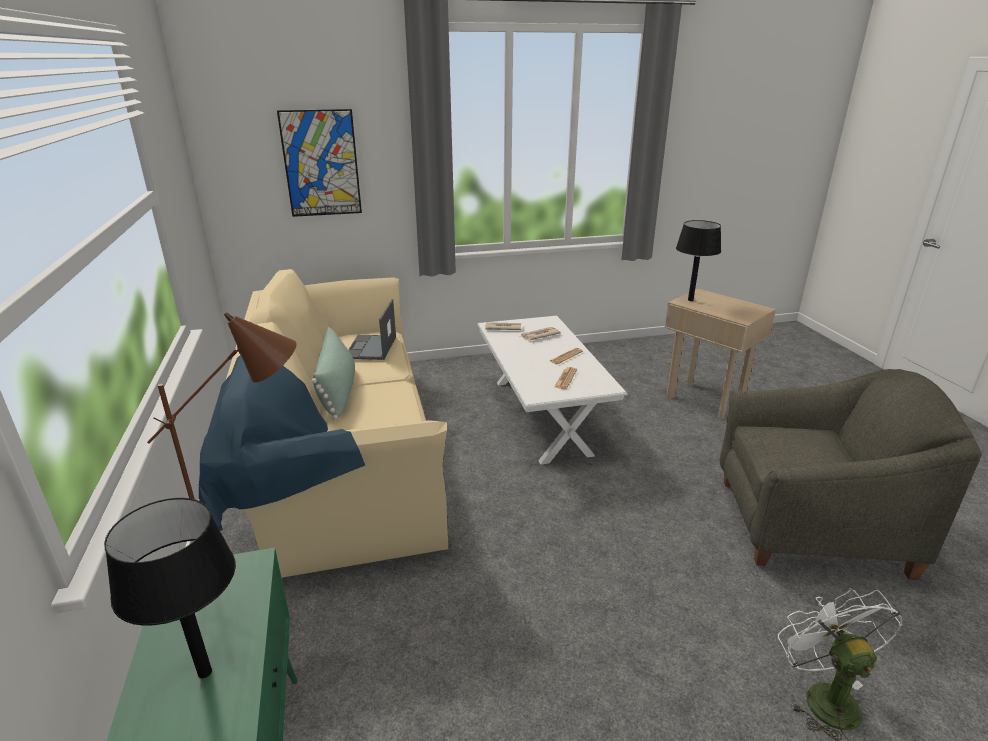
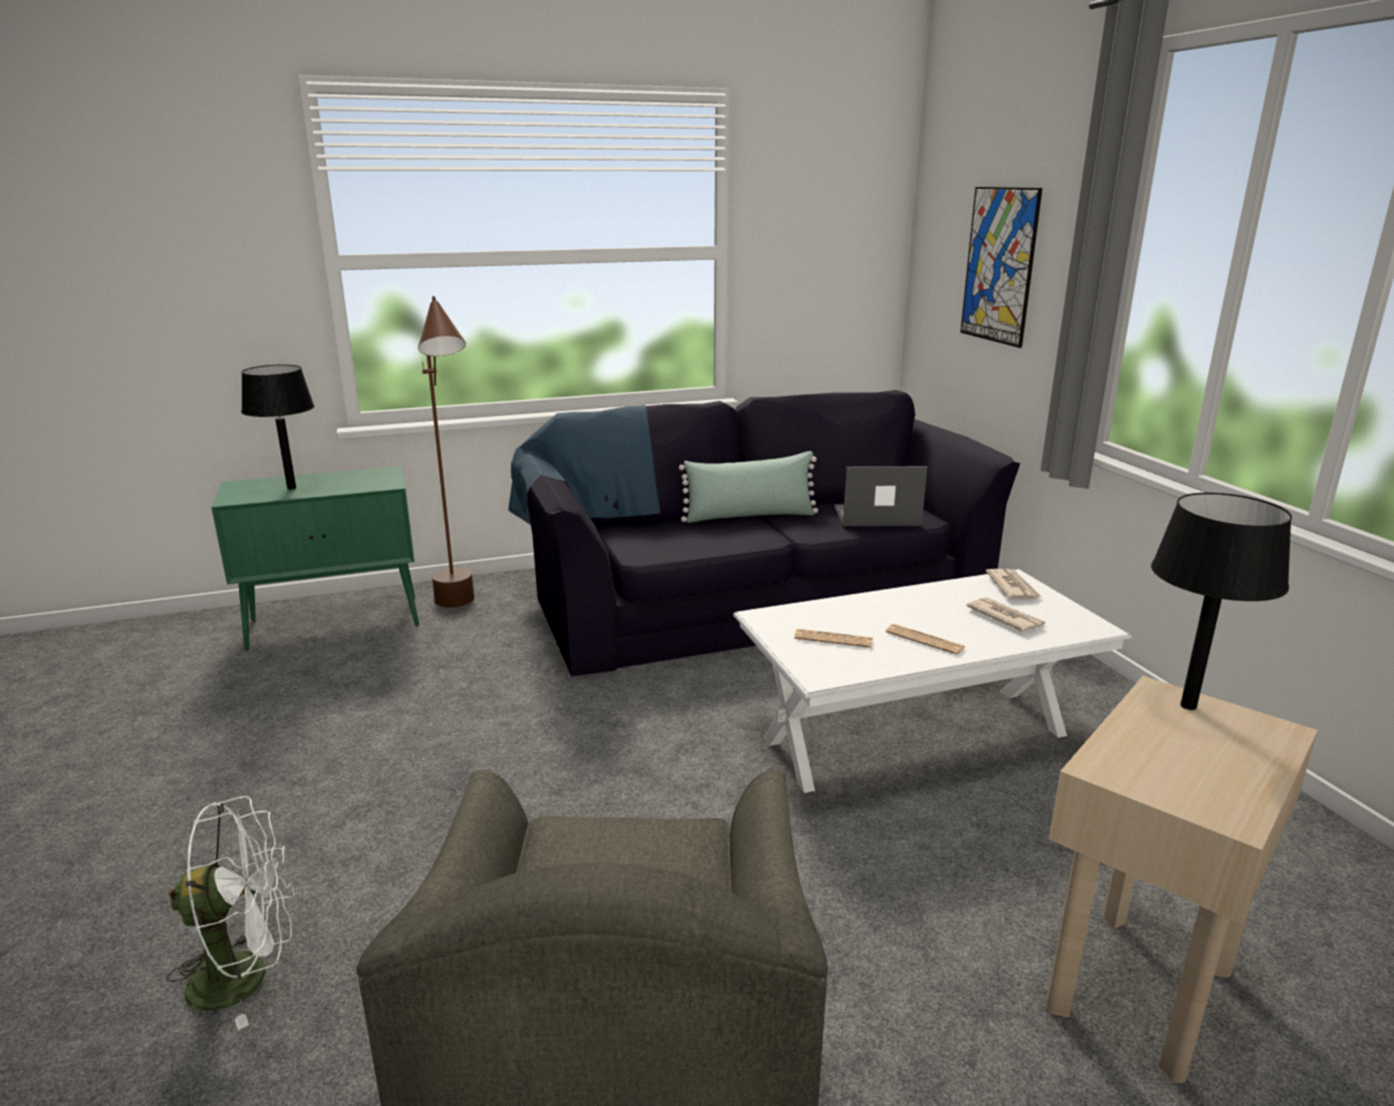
camera: 85 degrees right, 5 degrees down
(339, 451) = (751, 597): beige sofa -> black sofa

